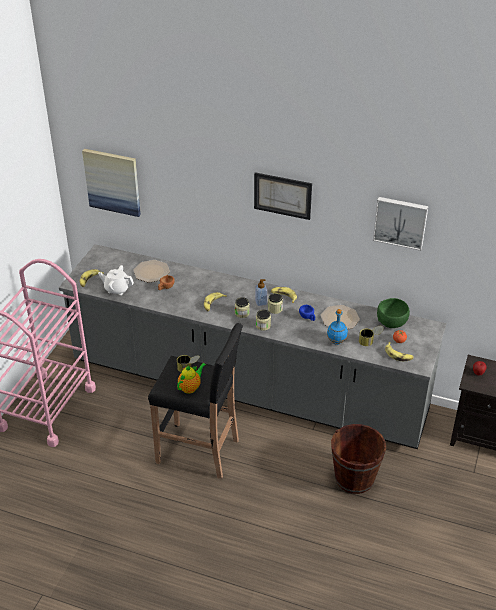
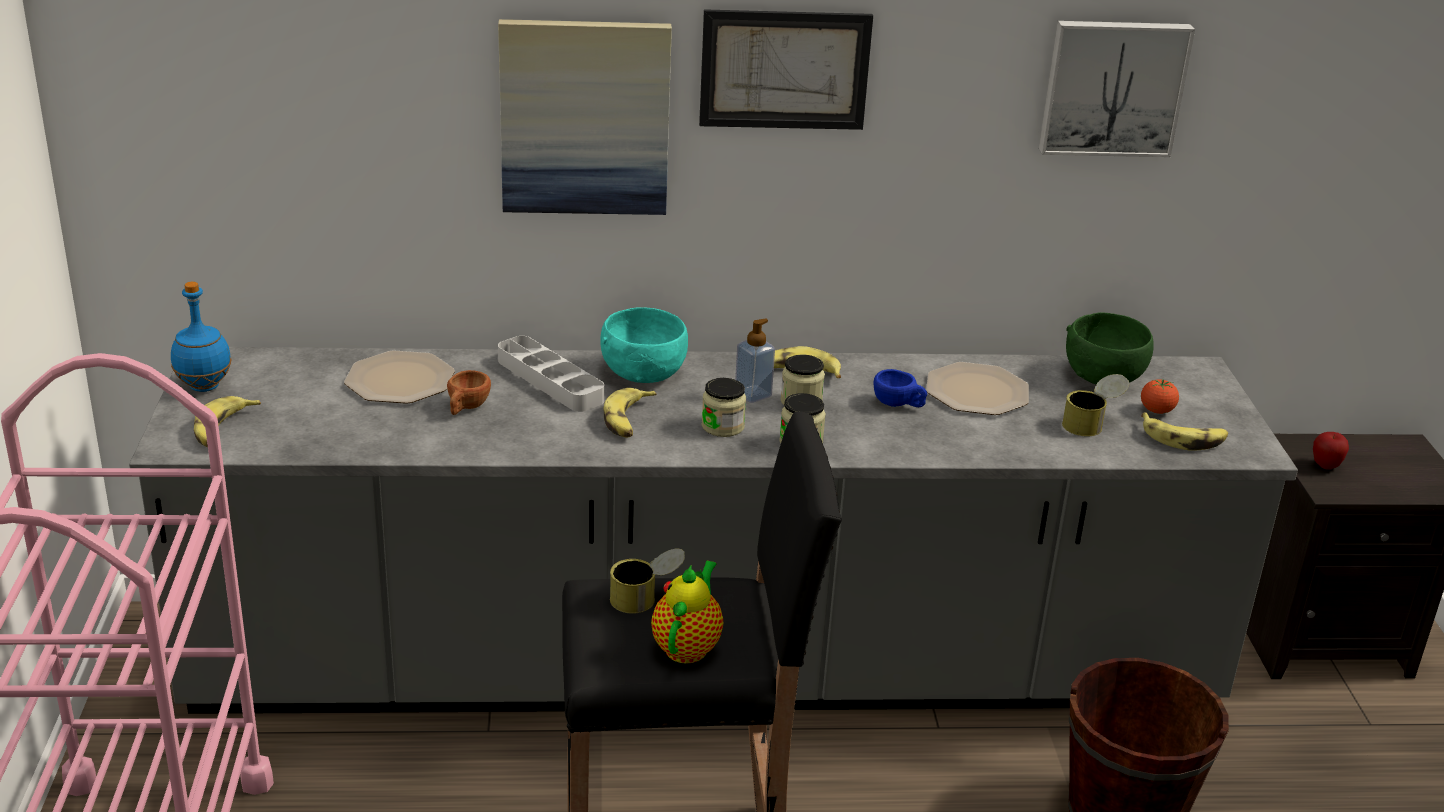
camera: 25 degrees left, 10 degrees down
(112, 182) = (244, 125): picture -> picture (585, 117)
(117, 289) = (323, 436): white teapot -> none
(198, 282) = (550, 380): none -> grey tray
(230, 285) = (642, 373): none -> turquoise bowl
(336, 341) = (1013, 440): blue bottle -> blue bottle (203, 386)

